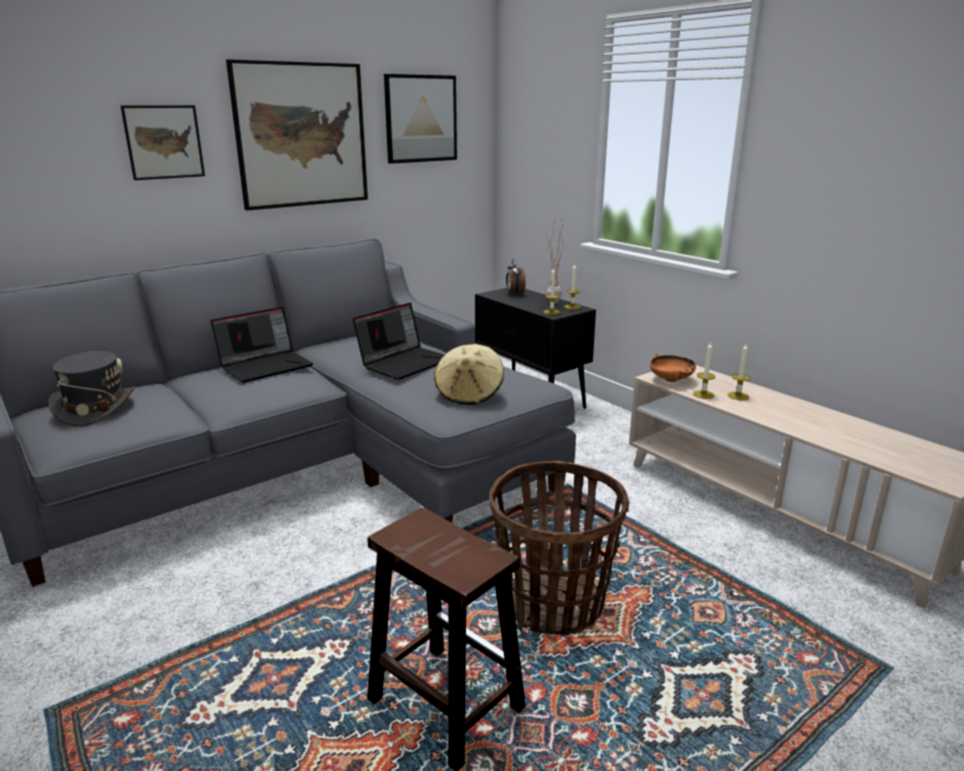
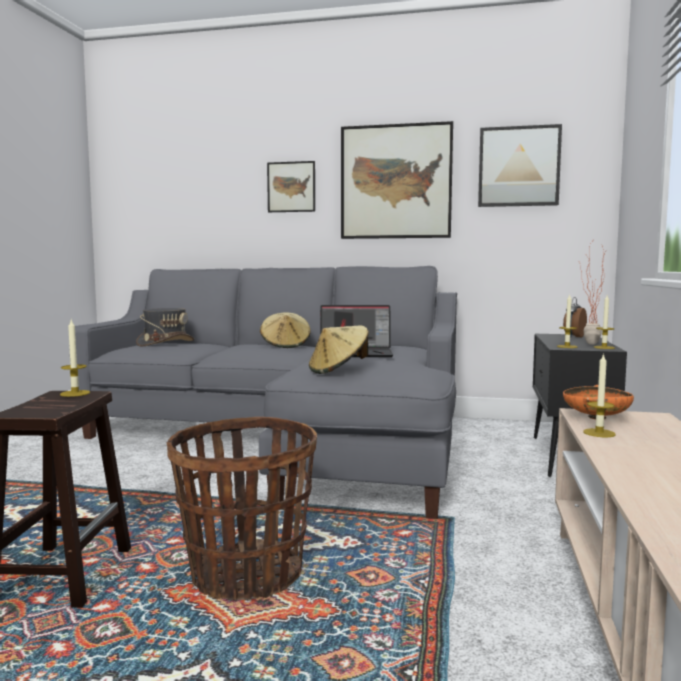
camera: 50 degrees right, 15 degrees down
(266, 366) = (285, 345): laptop -> beige hat
(738, 396) = (646, 445): candle -> candle (75, 393)

